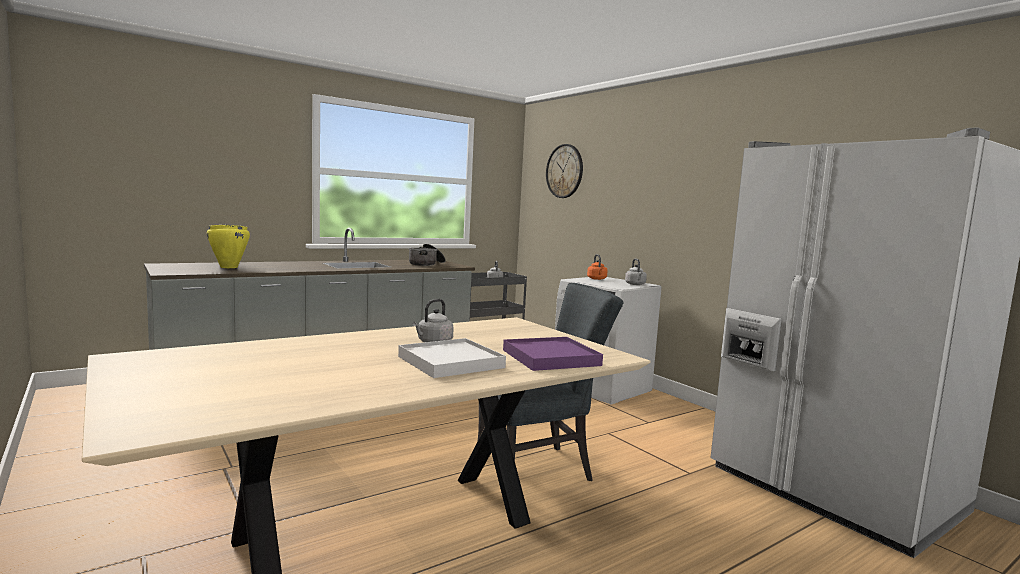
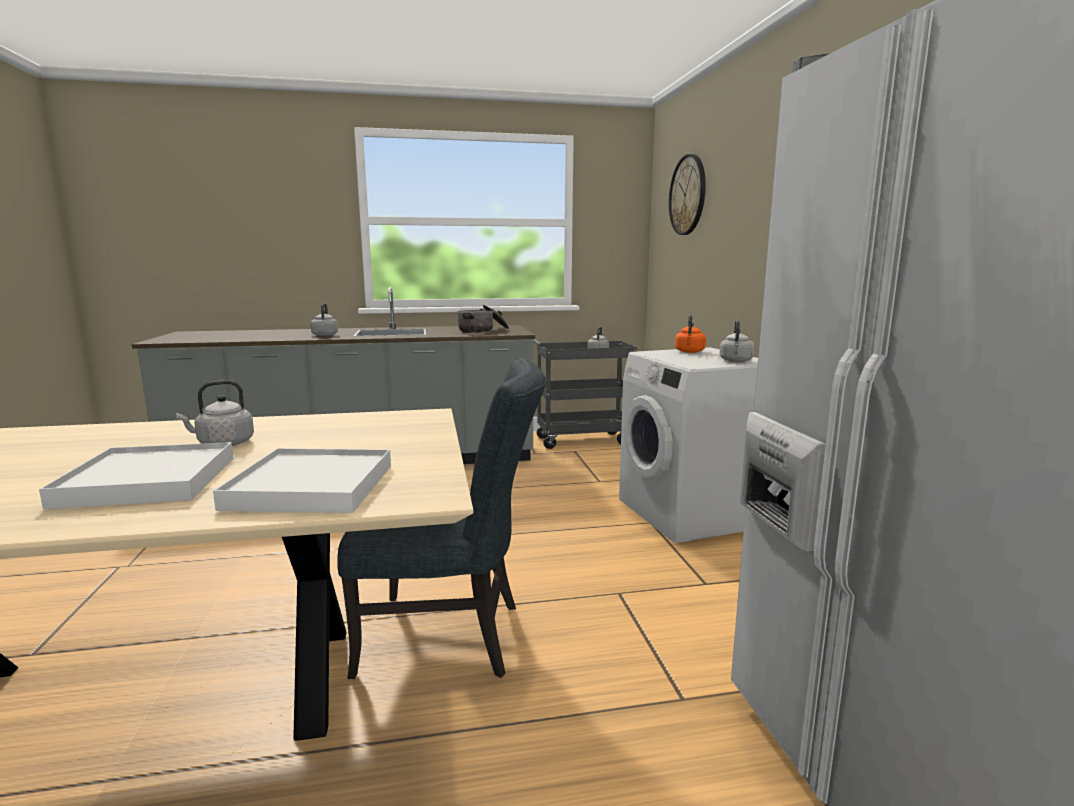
camera: 25 degrees right, 5 degrees up
(228, 267) = (239, 335): yellow cooking pot -> none
(309, 267) = (325, 335): none -> grey kettle
(551, 358) = (312, 487): purple tray -> white tray

